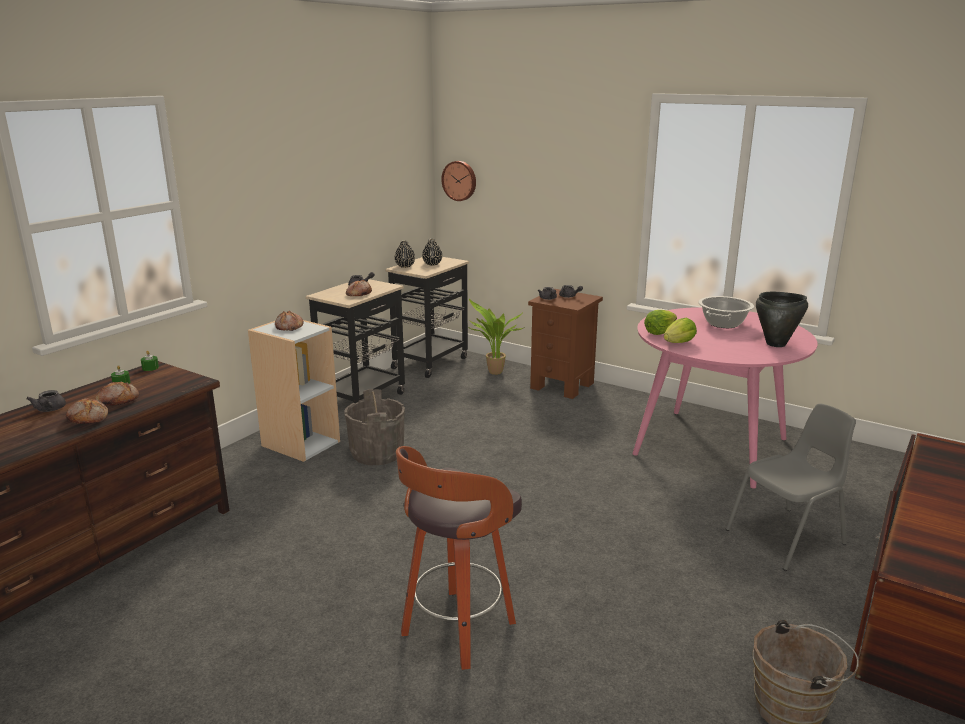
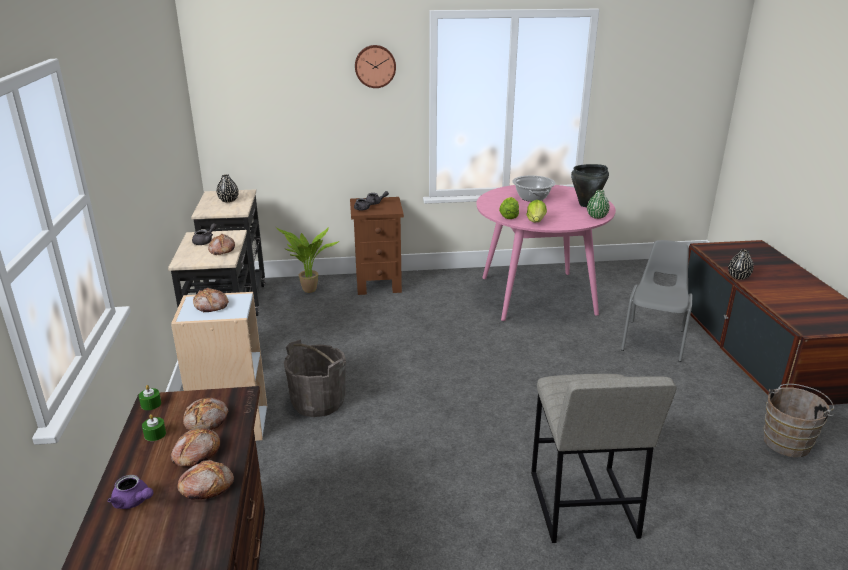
camera: 40 degrees left, 5 degrees up
(49, 410) = (134, 502): grey teapot -> purple teapot
(156, 387) = (207, 420): none -> bread
(405, 266) = (206, 209): black vase -> black vase (738, 277)
(456, 631) = (583, 506): stool -> grey chair
(460, 180) = (226, 109): wall clock -> wall clock (375, 66)
(763, 356) = (597, 216): none -> green vase

